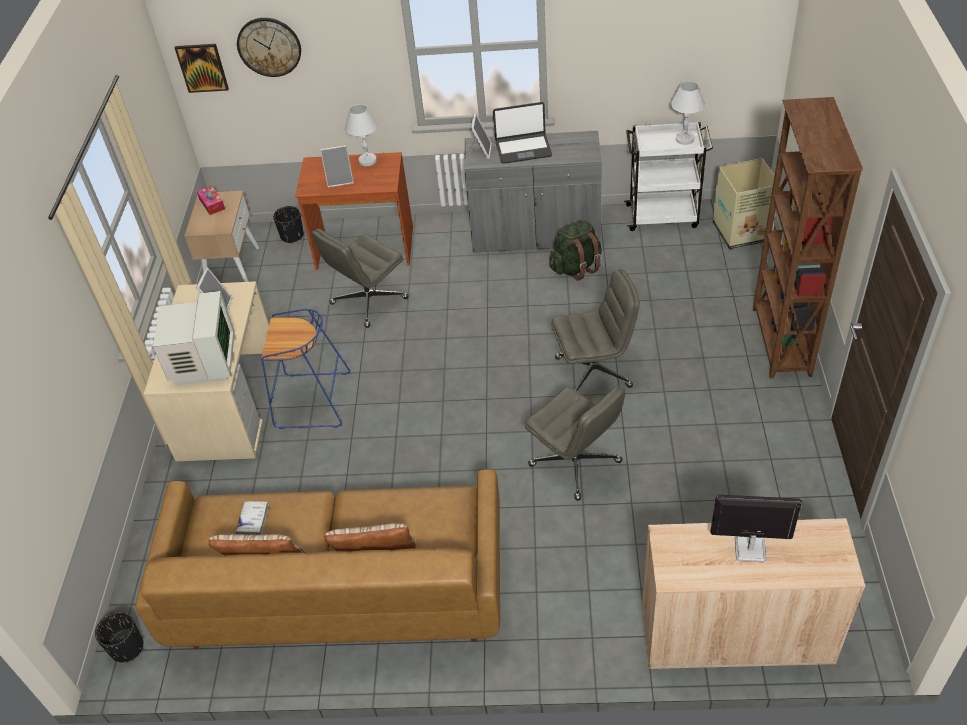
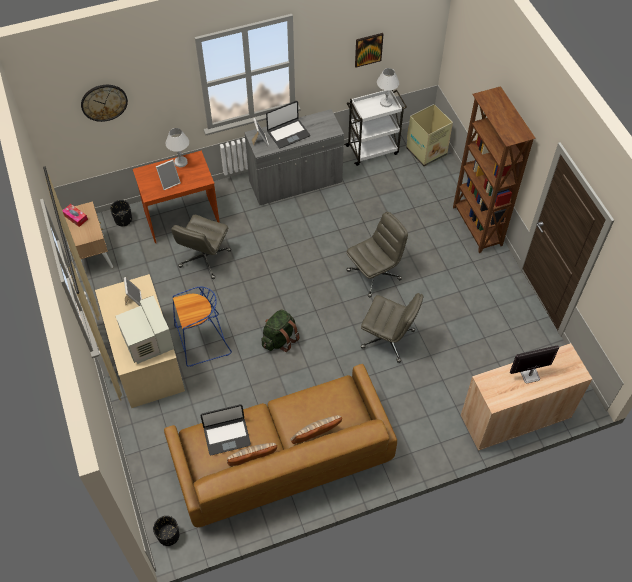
camera: 25 degrees left, 10 degrees up
(202, 67) = (54, 125): picture -> picture (368, 49)
(253, 520) = (227, 436): white book -> laptop
(576, 267) = (332, 201): green backpack -> green backpack (279, 339)

